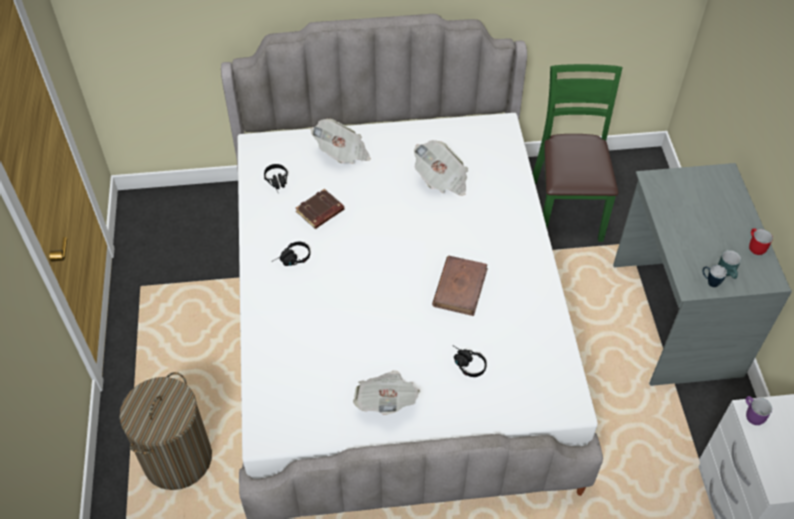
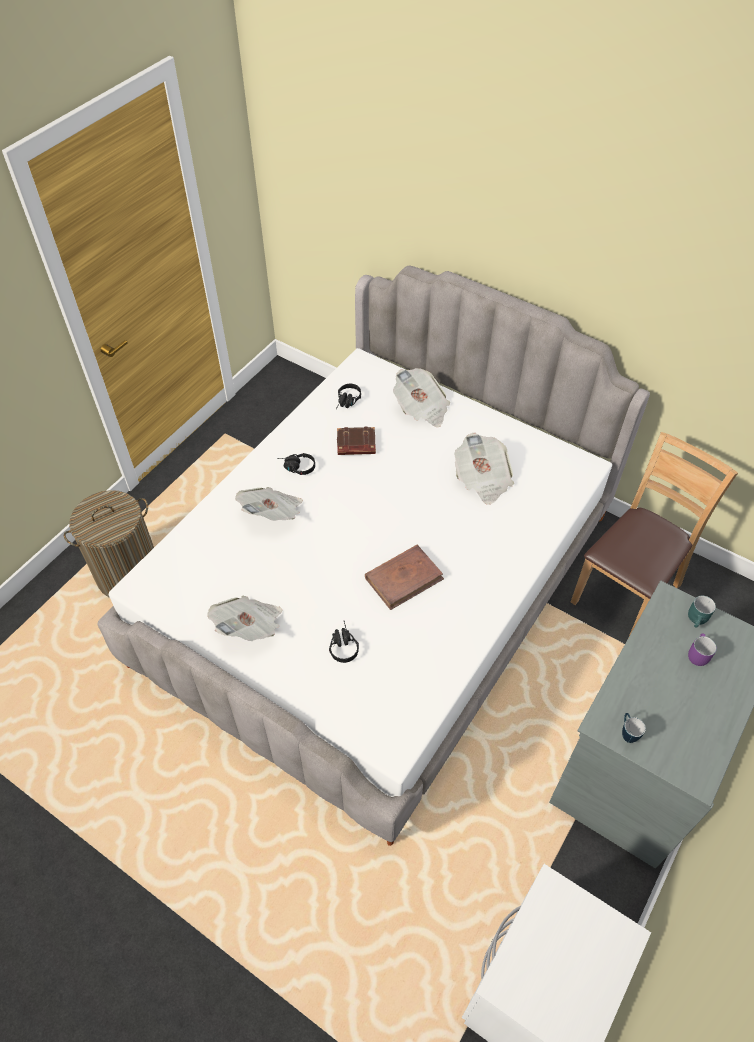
camera: 40 degrees right, 0 degrees up
(312, 307) = (273, 514): none -> newspaper
(567, 209) = (625, 591): green chair -> brown chair
(728, 272) = (657, 738): turquoise mug -> turquoise mug (698, 620)
(751, 415) = (548, 894): purple mug -> purple mug (696, 654)
(754, 246) = (714, 734): red mug -> none

